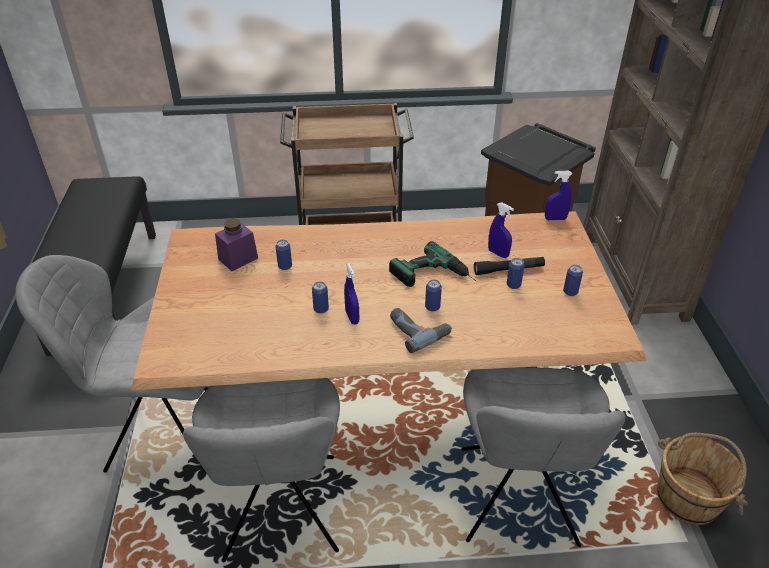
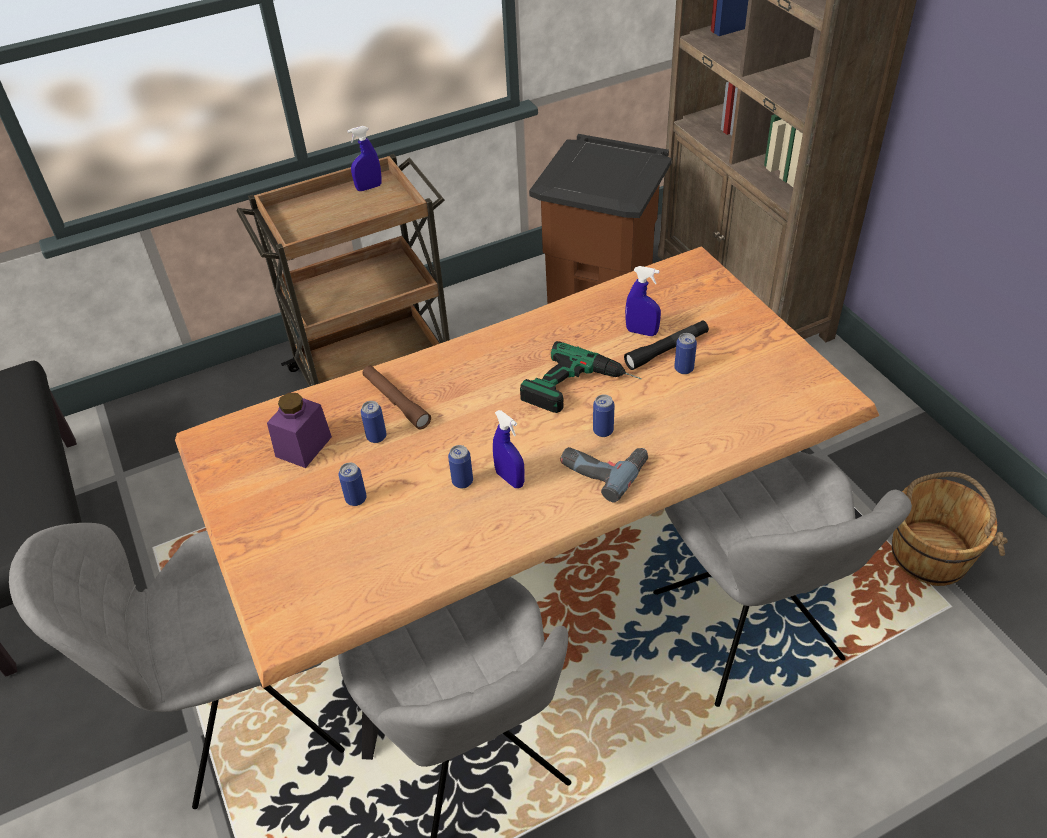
camera: 20 degrees left, 5 degrees up
(310, 249) = (396, 402): none -> brown flashlight
(555, 219) = (683, 264): blue spray bottle -> blue spray bottle (369, 187)
(570, 292) = (754, 356): can -> can (356, 499)

